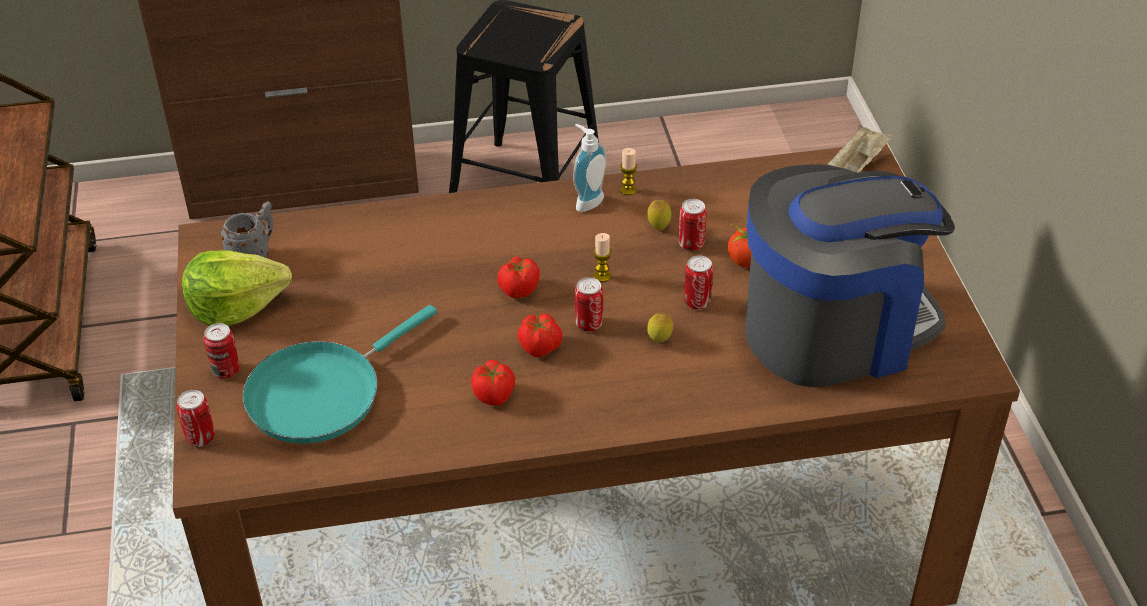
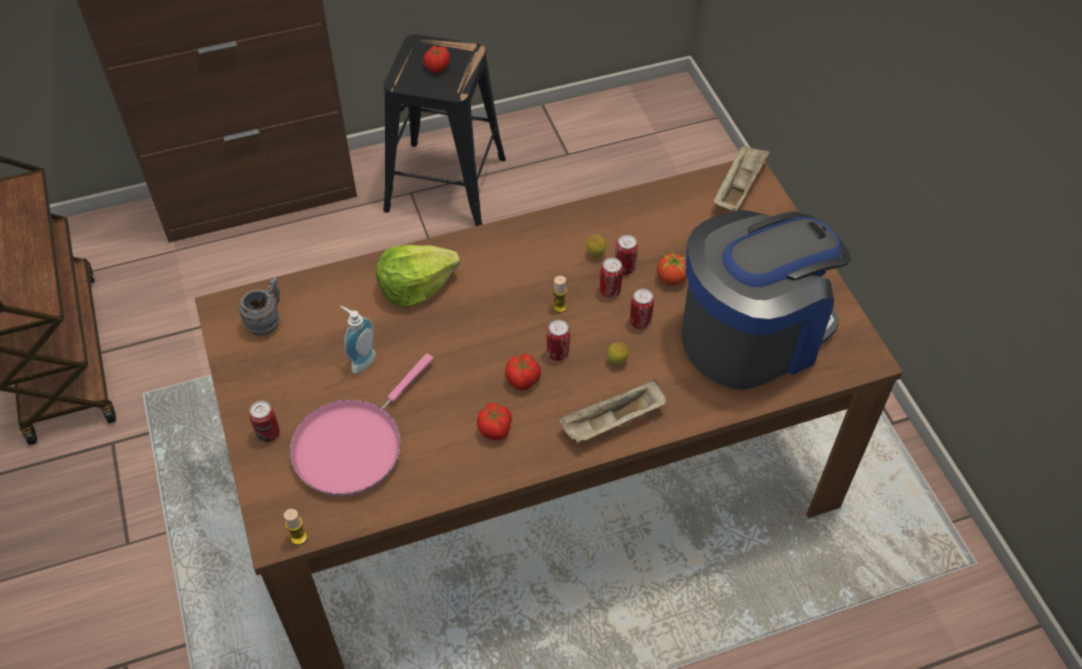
camera: 10 degrees left, 10 degrees up
(200, 438) = (262, 500): can -> can (610, 291)
(236, 306) = (262, 371): lettuce -> lettuce (415, 286)
(321, 393) = (353, 445): turquoise frying pan -> pink frying pan
(518, 290) = (494, 328): tomato -> tomato (437, 67)
(586, 201) = (532, 236): soap dispenser -> soap dispenser (360, 360)
(628, 190) = (564, 222): candle -> candle (299, 537)
(638, 404) = (612, 423): none -> beige tray

